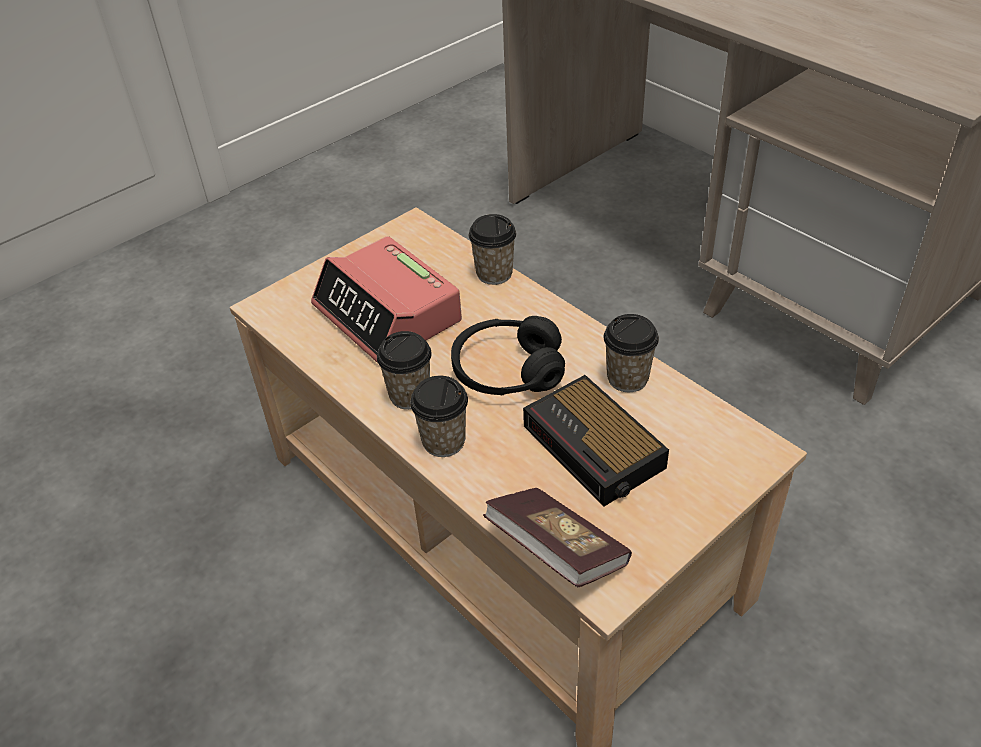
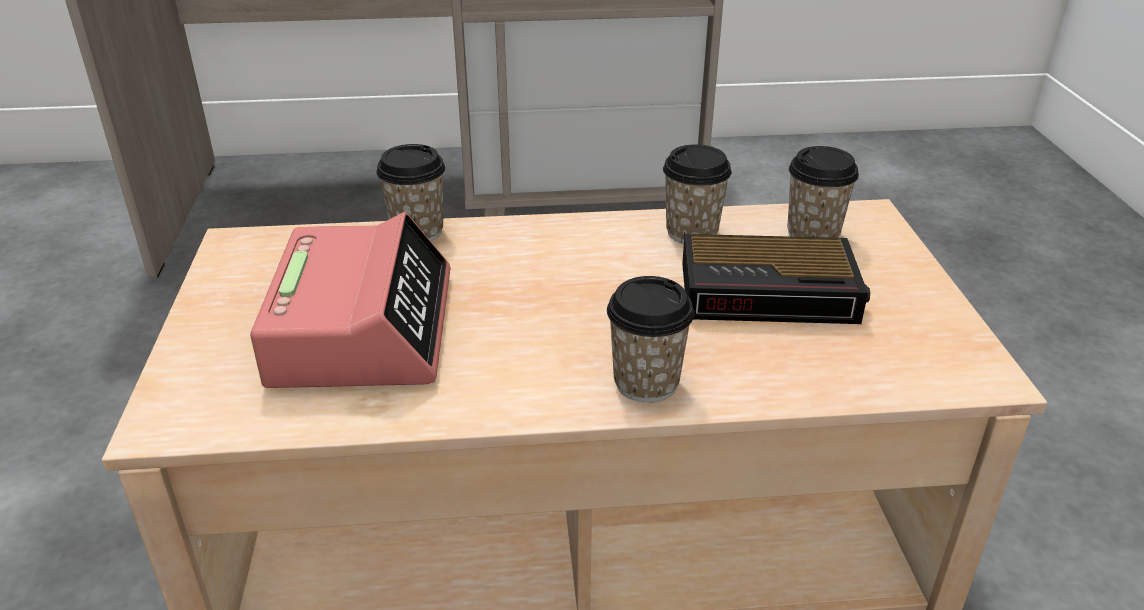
camera: 55 degrees left, 10 degrees down
(388, 314) = (363, 327): alarm clock -> alarm clock turned 90 degrees counterclockwise
(410, 395) = (533, 373): cup -> cup (813, 234)
(508, 371) = (587, 291): black headphones -> none
(556, 551) = (901, 381): book -> none

